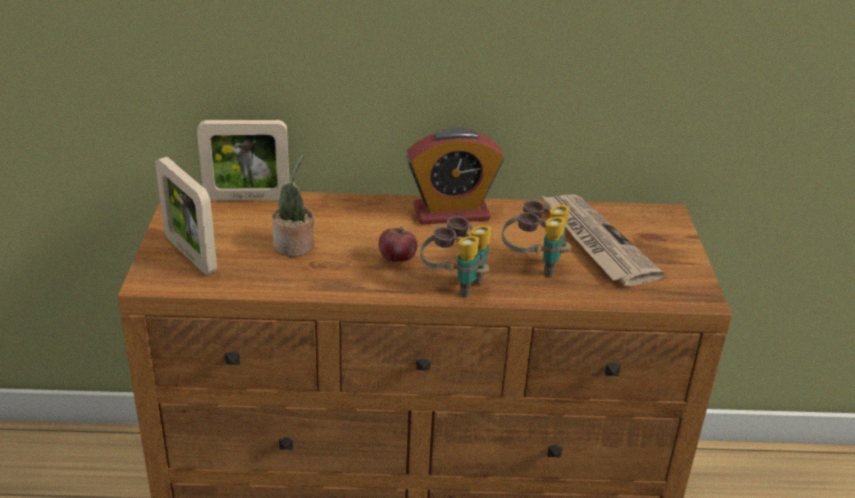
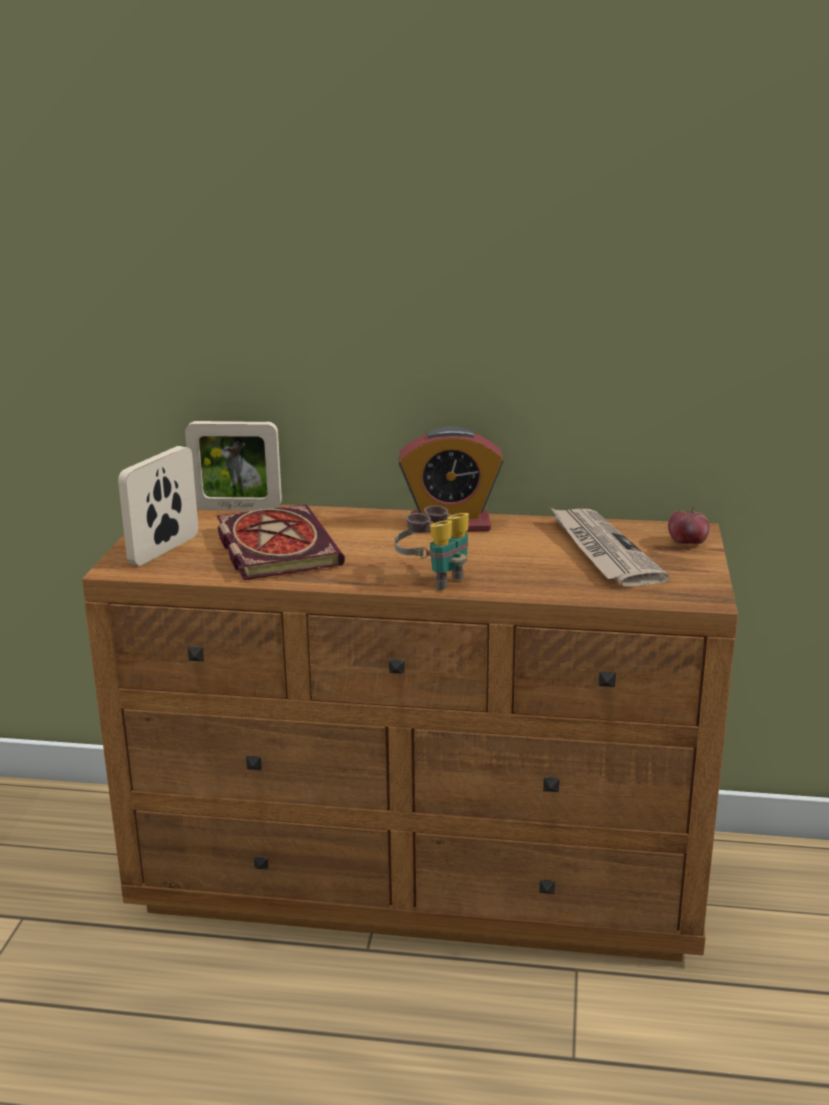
camera: 10 degrees right, 10 degrees down
(190, 254) = (164, 550): picture frame -> picture frame turned 60 degrees clockwise
(295, 247) = (274, 547): potted plant -> book
(397, 258) = (379, 558): apple -> apple (687, 543)
(533, 264) = (526, 567): binoculars -> none

